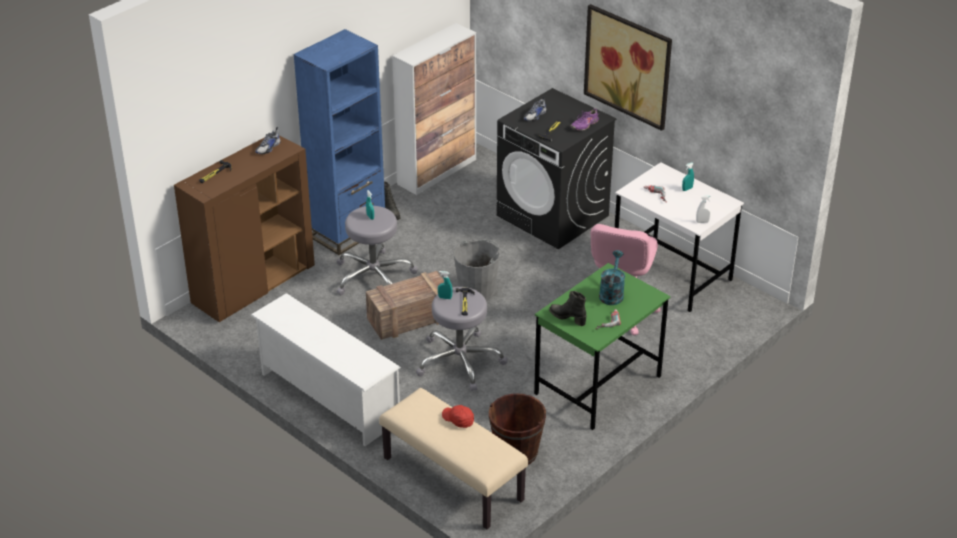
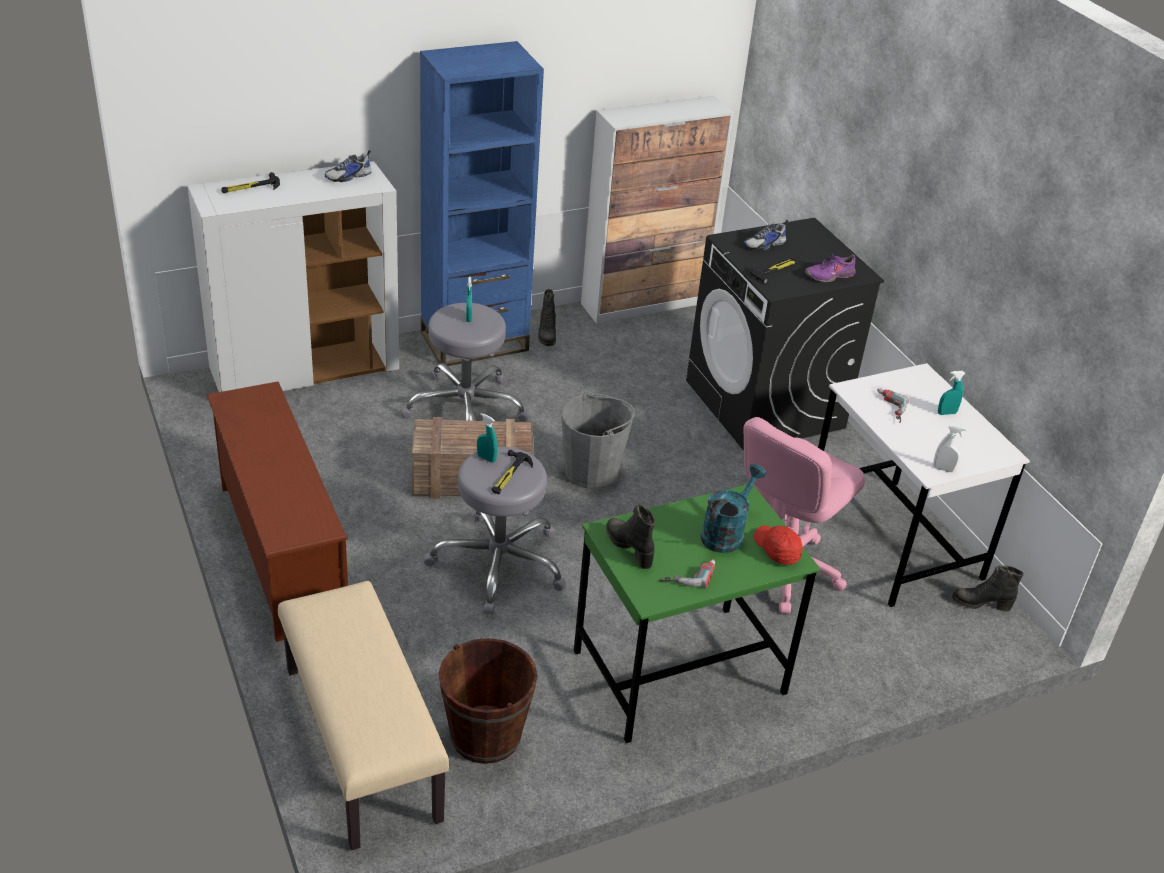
camera: 20 degrees right, 0 degrees up
(253, 285) = (305, 371): brown cabinet -> white cabinet
(327, 398) = (279, 552): white shoe rack -> brown shoe rack
(458, 420) = (380, 653): red cap -> red cap (776, 550)
(628, 66) = (916, 198): picture -> none
(736, 294) = (981, 603): none -> black boot

